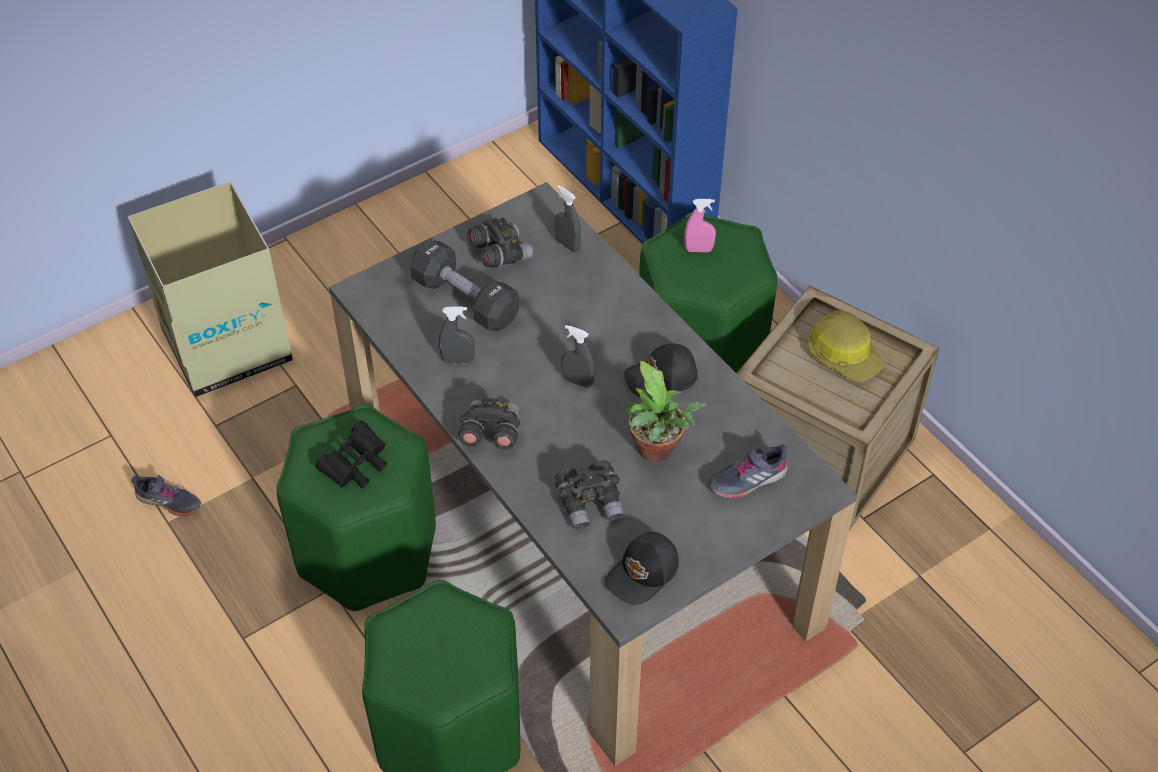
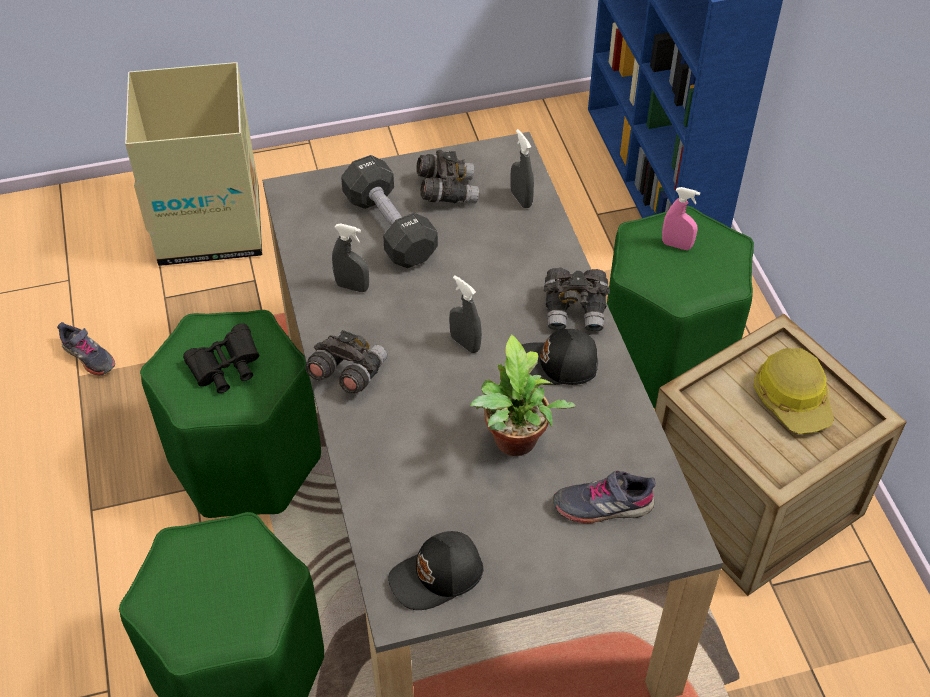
camera: 20 degrees right, 0 degrees up
(590, 503) = (417, 479): grey binoculars -> grey binoculars (575, 310)

